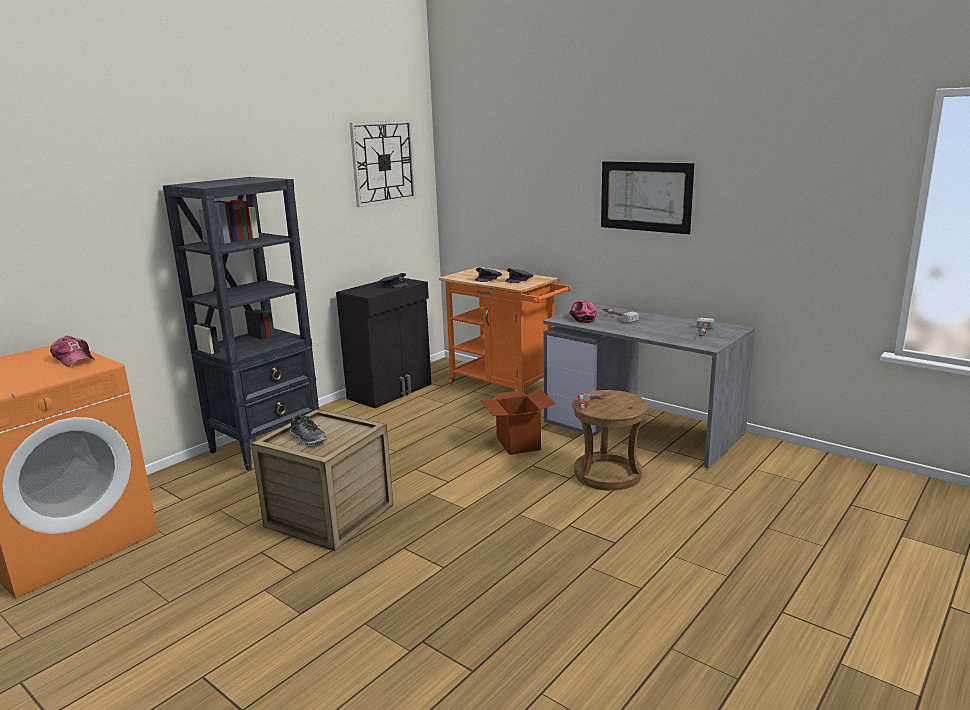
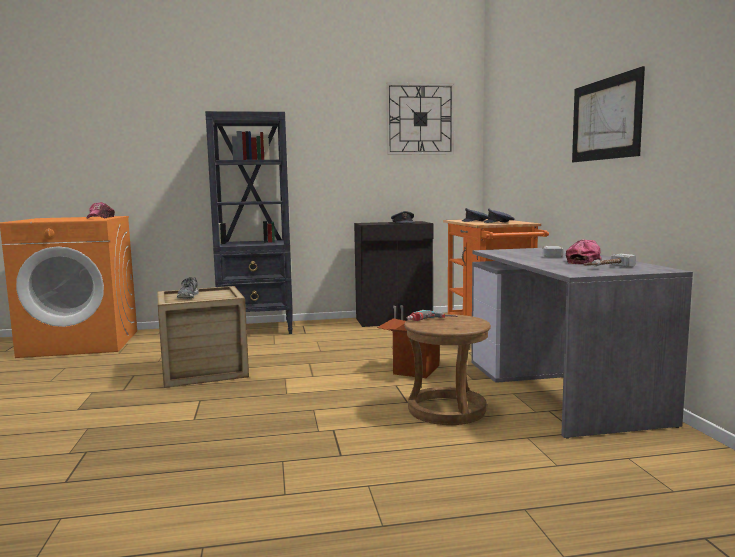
camera: 40 degrees right, 10 degrees down
(582, 317) = (514, 251): cap -> cap (584, 261)

